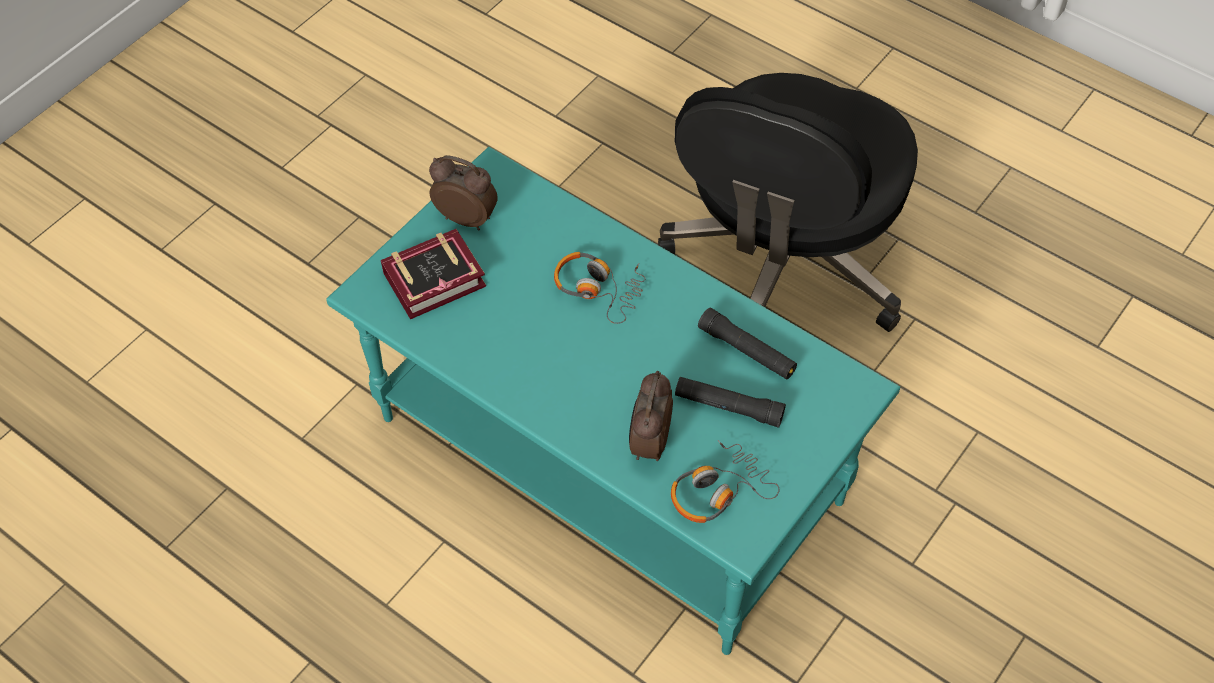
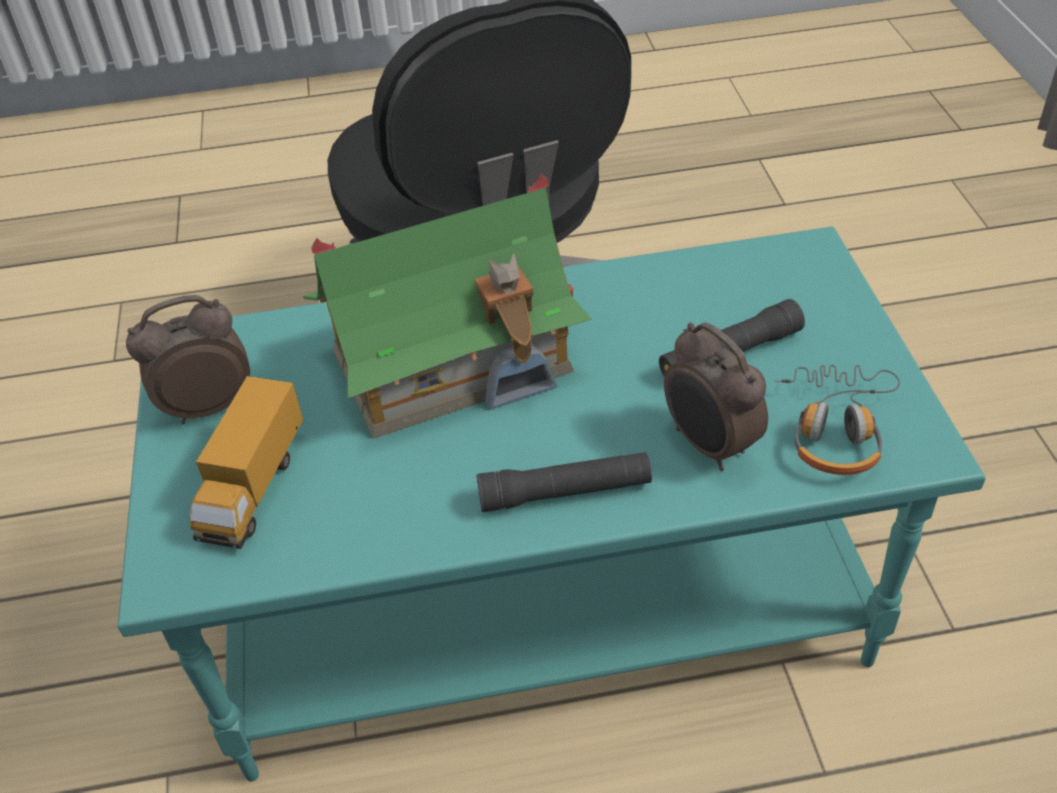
camera: 45 degrees left, 10 degrees down
(439, 280) = (254, 488): book -> toy truck
(598, 290) = (453, 359): headphones -> toy house
(747, 351) = (672, 298): black flashlight -> black flashlight (565, 492)

